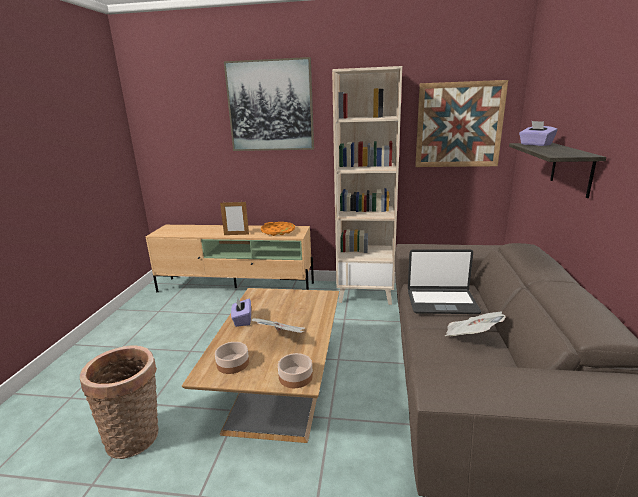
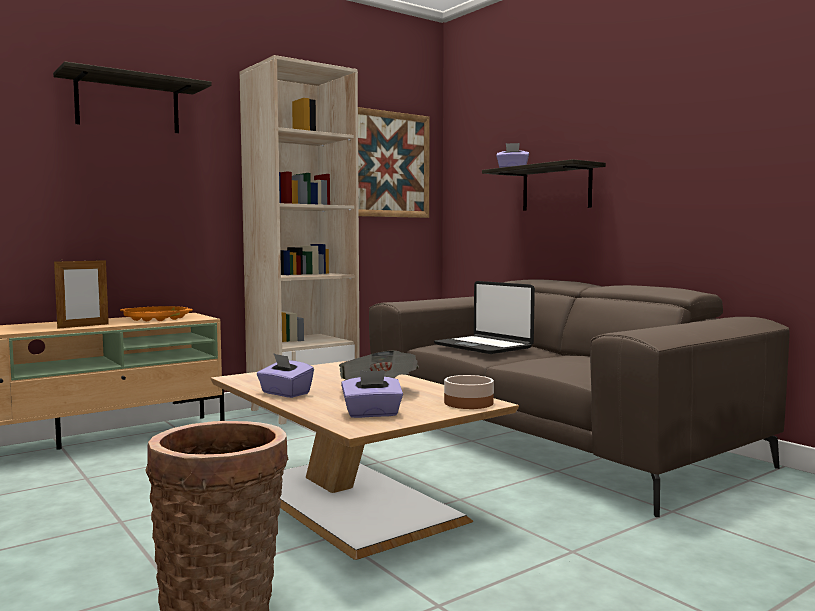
camera: 45 degrees left, 15 degrees down
(233, 363) = (372, 414): bowl -> purple tissue box
(270, 106) = (128, 105): picture -> shelf
(441, 302) = (483, 346): laptop -> laptop turned 90 degrees clockwise
(470, 336) = (556, 356): newspaper -> none

